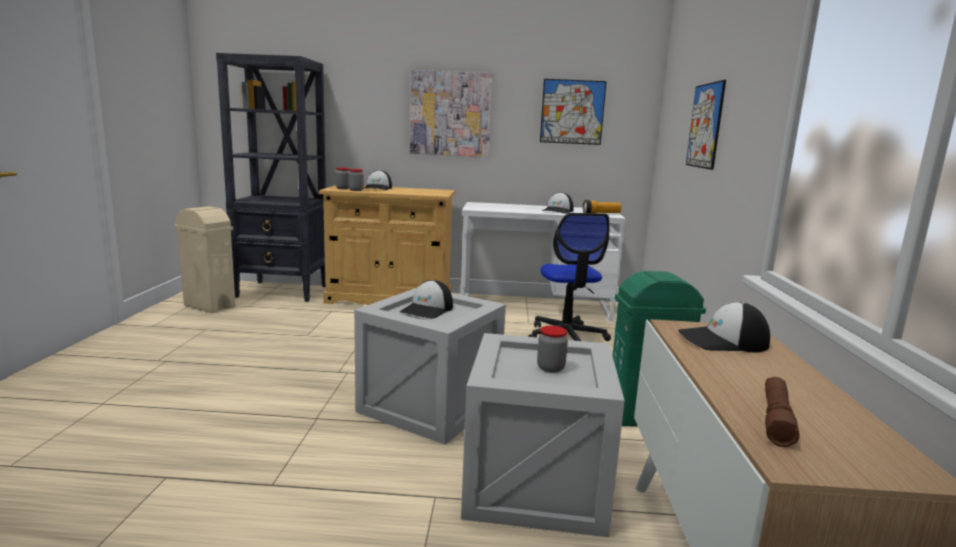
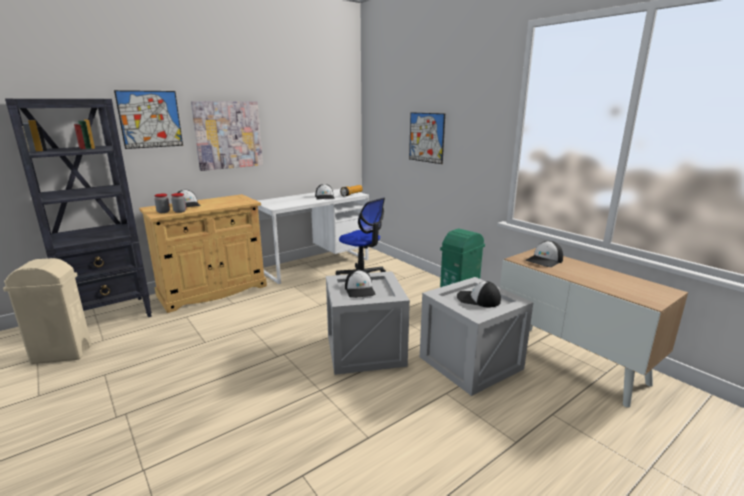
camera: 40 degrees left, 5 degrees up
(550, 368) = (478, 299): jar -> cap
(572, 112) = (312, 126): picture -> picture (150, 119)
(776, 419) = (620, 288): brown flashlight -> none

